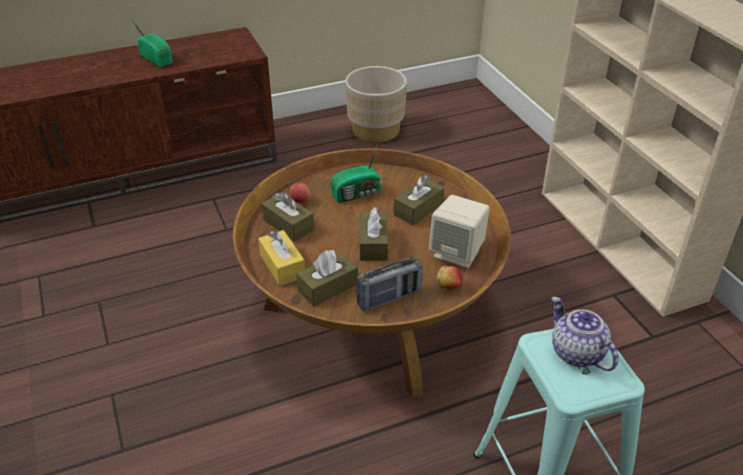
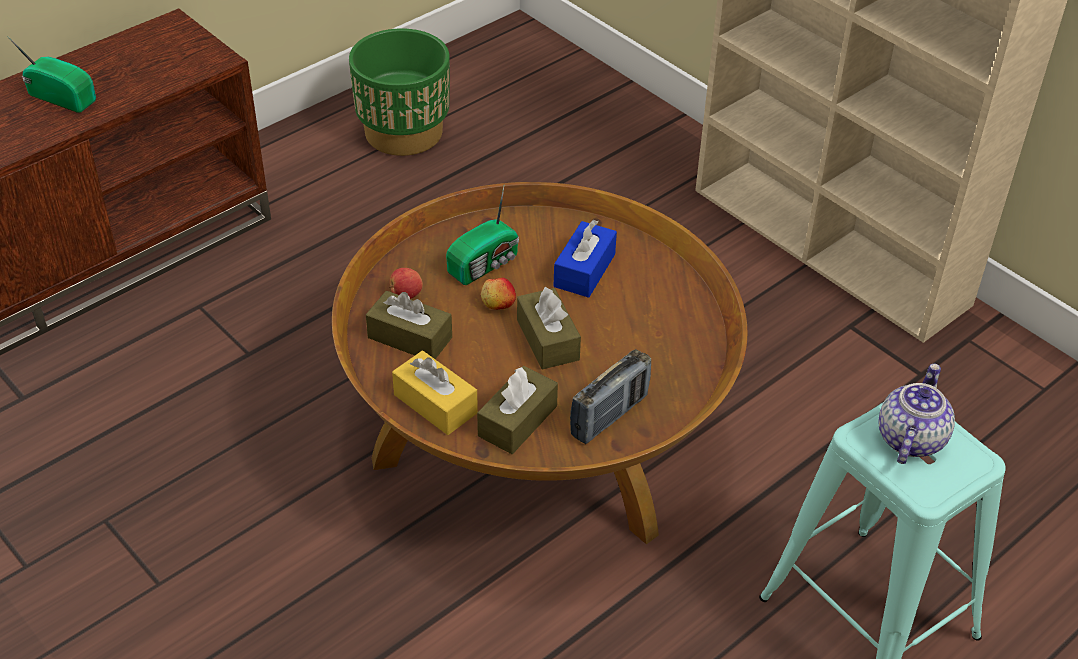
camera: 20 degrees left, 5 degrees up
(376, 130) = (404, 133): beige planter -> green planter
(418, 209) = (584, 270): brown tissue box -> blue tissue box
(448, 285) = (680, 377): apple -> apple (498, 304)
(457, 253) = (669, 326): beige speaker -> none
(576, 353) = (909, 438): teapot -> teapot turned 75 degrees clockwise

